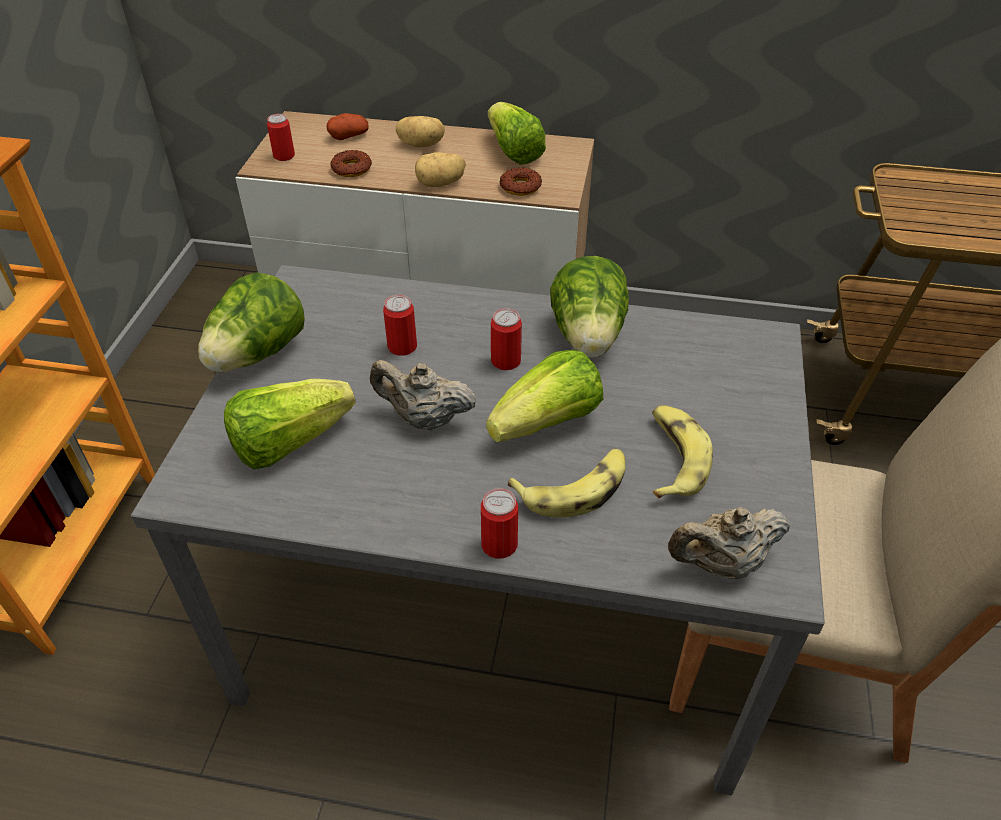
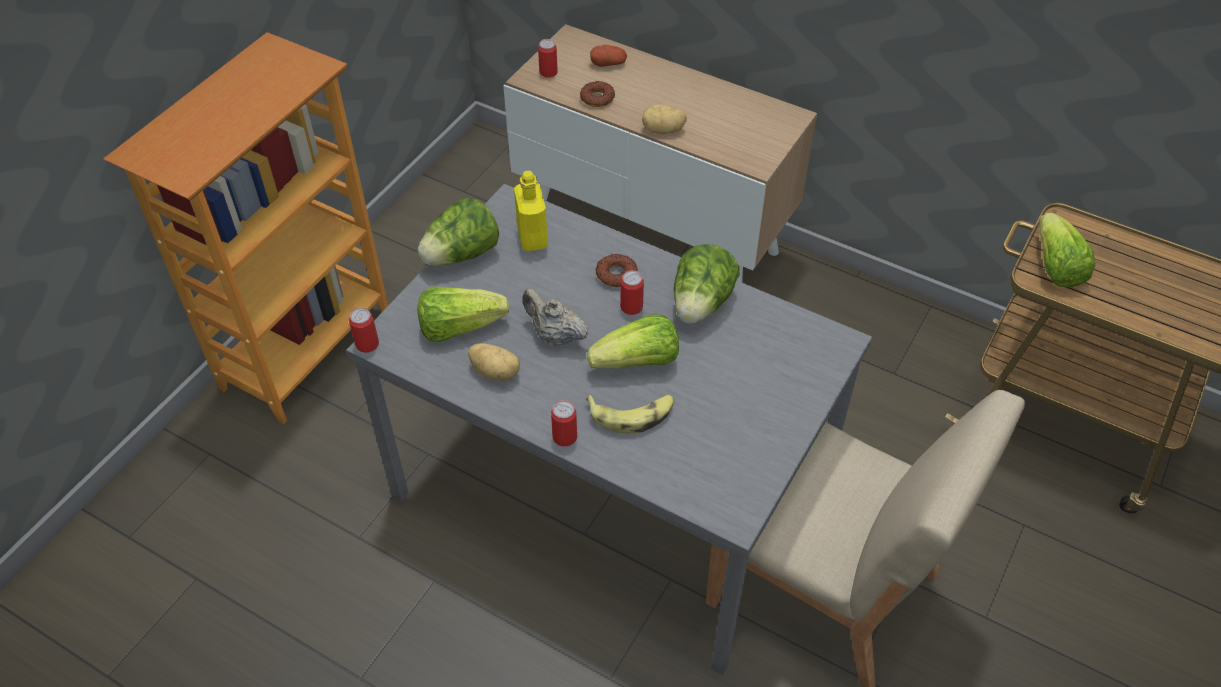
camera: 20 degrees right, 5 degrees up
(343, 314) = (532, 238): none -> yellow bottle
(402, 347) = (563, 275): can -> can (367, 344)
(421, 144) = (665, 86): potato -> potato (496, 371)
(513, 152) = (739, 111): lettuce -> lettuce (1055, 266)
(520, 187) = (728, 148): donut -> donut (616, 274)
(673, 458) = (712, 413): banana -> none
(722, 563) = (703, 493): beige teapot -> none

